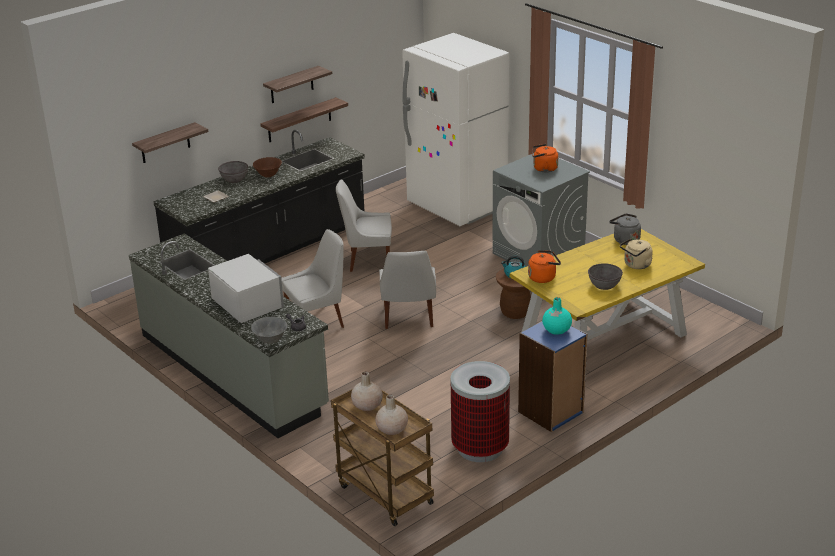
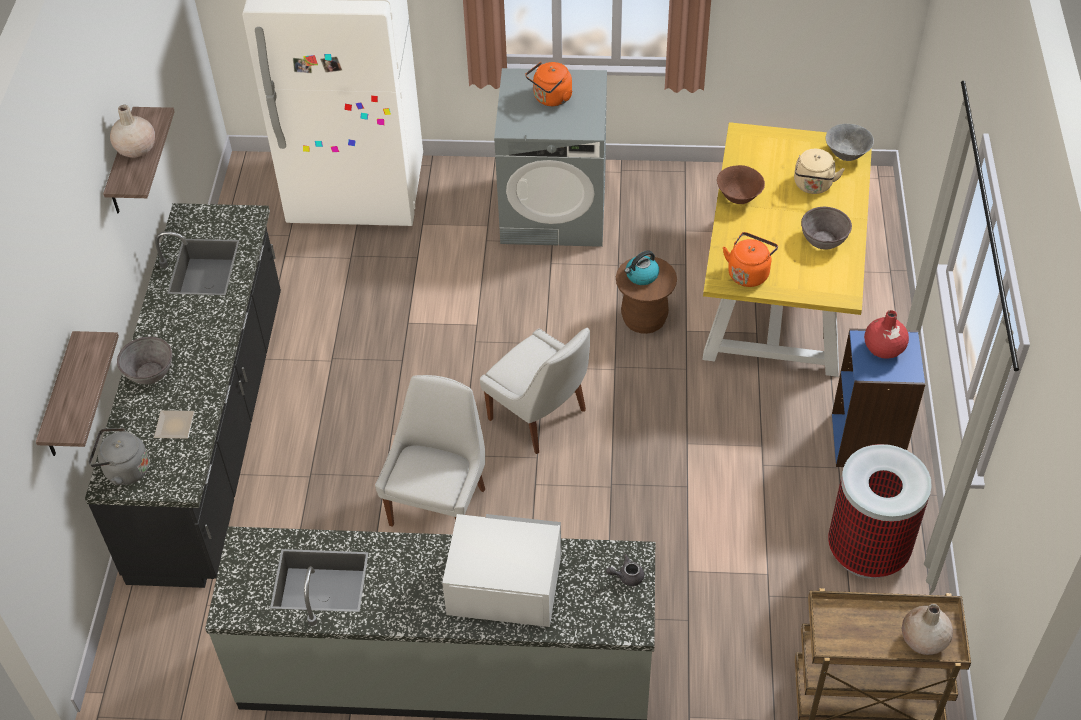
camera: 45 degrees left, 20 degrees up
(268, 175) = (191, 333): brown bowl -> brown bowl (739, 198)
(270, 341) = (630, 626): grey bowl -> grey bowl (847, 155)
(299, 120) = (142, 209): shelf -> none
(367, 260) = (364, 357): white chair -> none
(367, 405) = (849, 627): beige vase -> beige vase (136, 149)
(556, 330) = (883, 348): turquoise vase -> red vase
(624, 240) = (749, 153): grey kettle -> grey kettle (124, 470)

